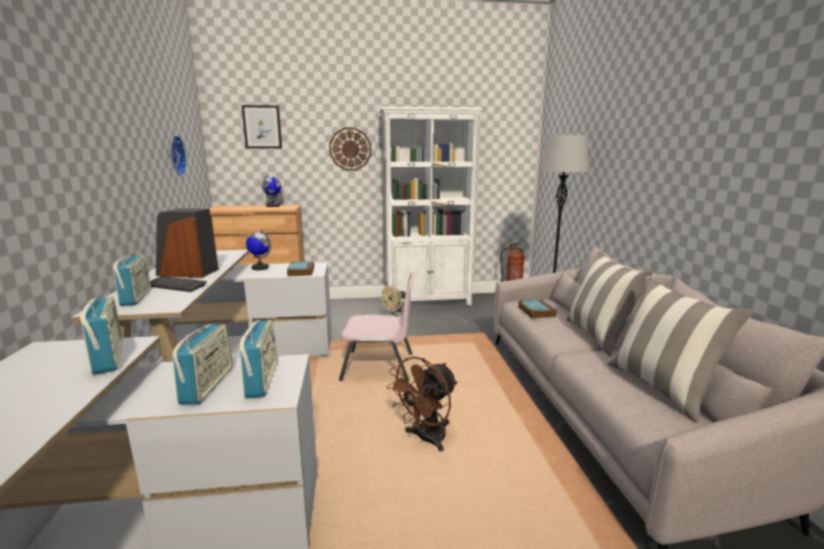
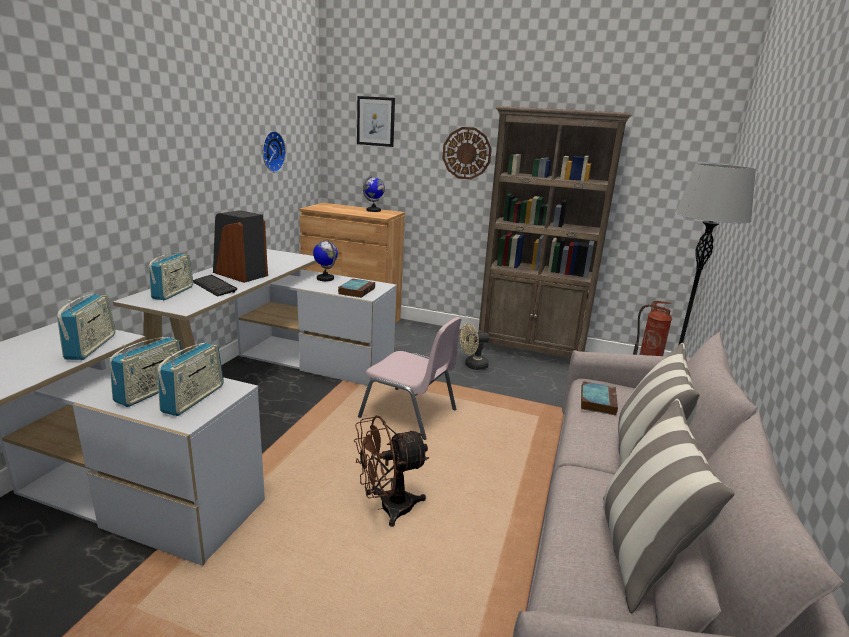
camera: 25 degrees right, 5 degrees up
(428, 301) = (531, 351): white bookcase -> brown bookcase

